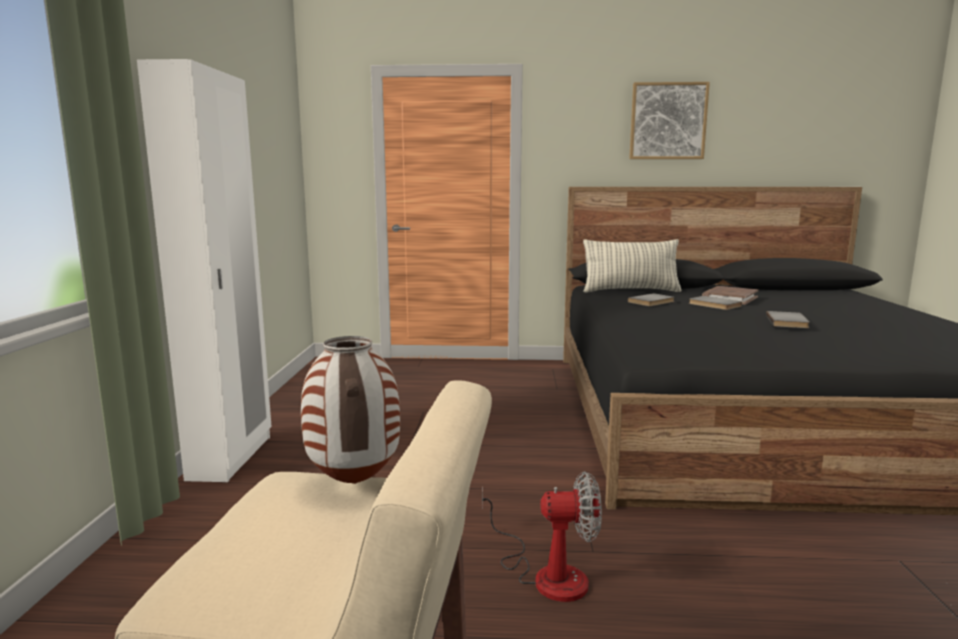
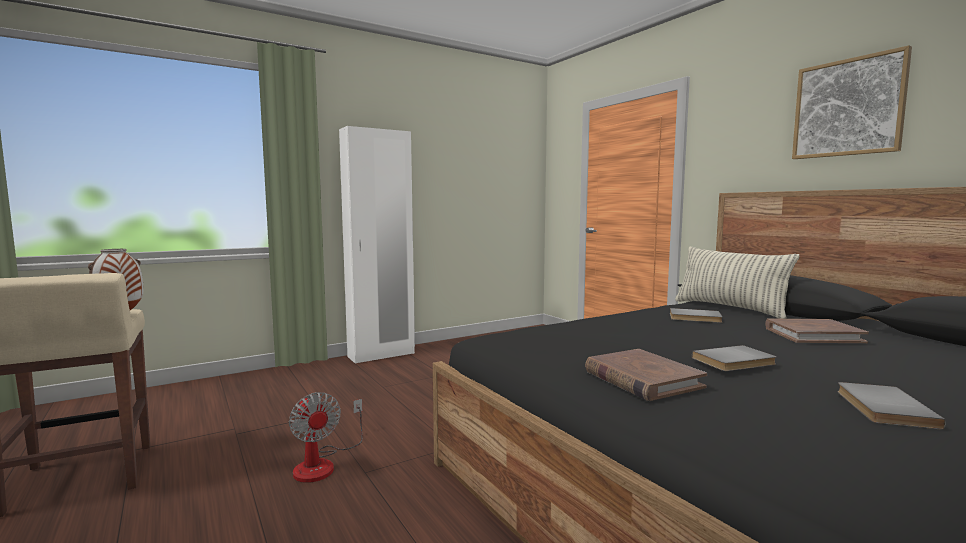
camera: 55 degrees right, 5 degrees down
(713, 305) = (740, 332): grey book -> grey book (881, 408)
(817, 344) = (642, 379): none -> brown book

